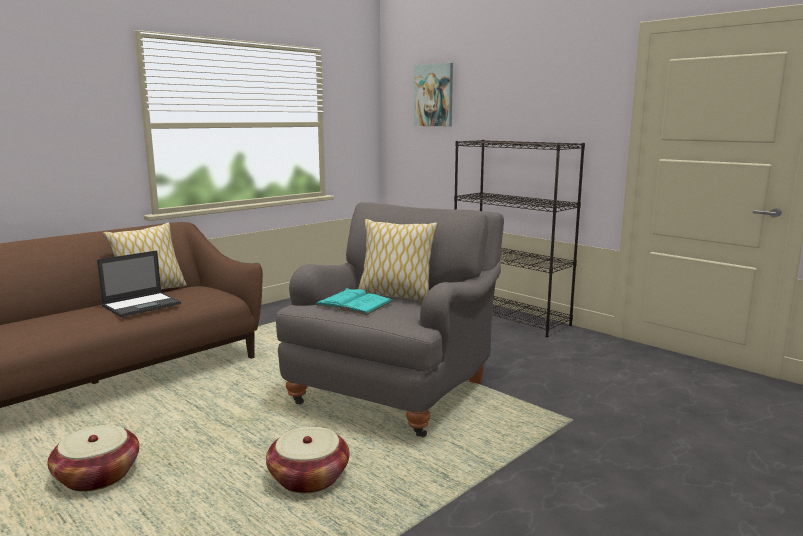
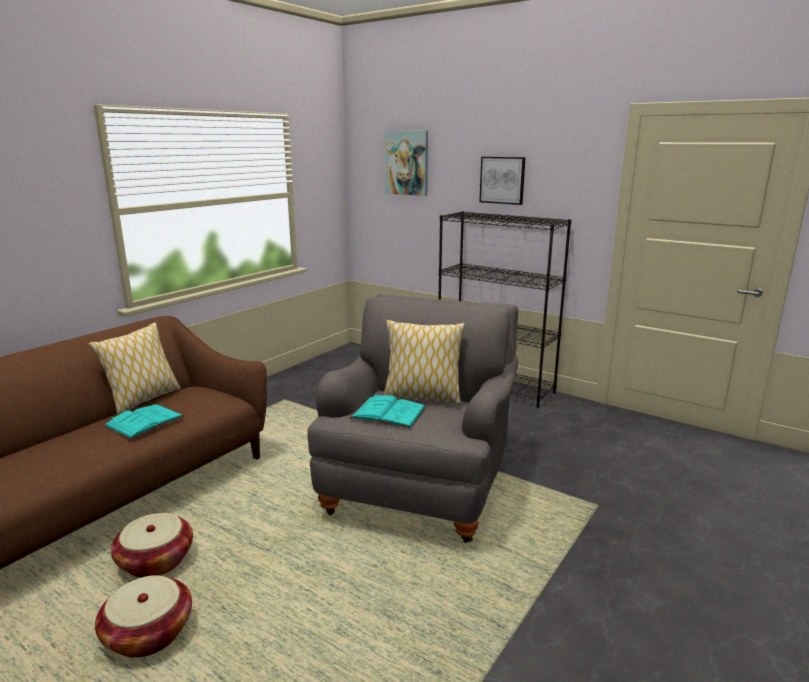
camera: 10 degrees left, 5 degrees up
(142, 305) = (145, 421): laptop -> turquoise book
(308, 478) = (376, 607): basket -> basket (156, 561)
(520, 107) = (502, 180): none -> picture

